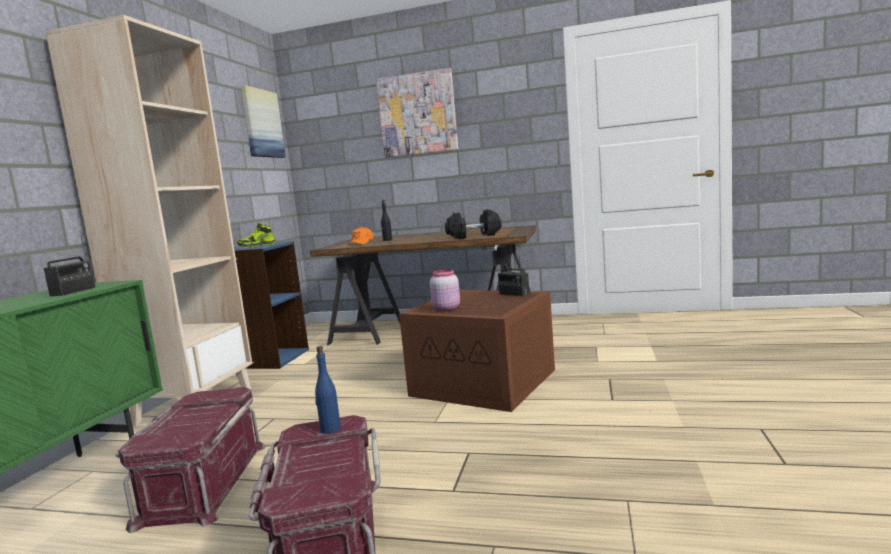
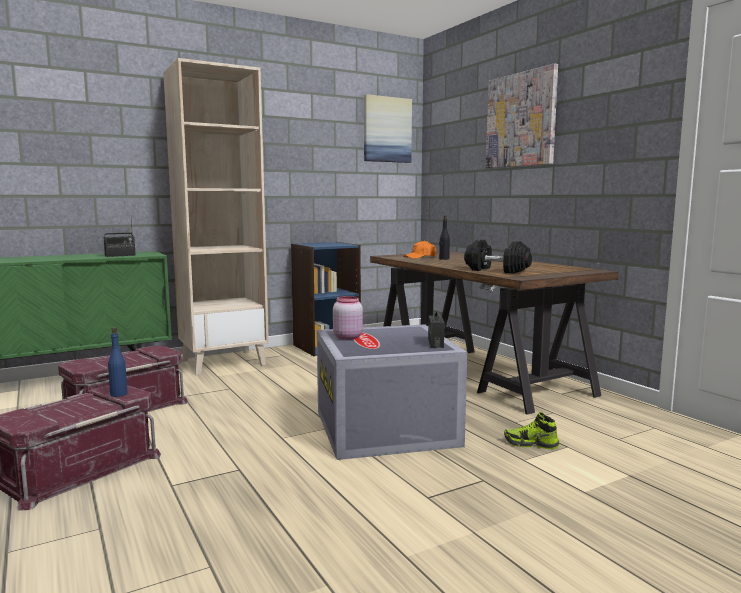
camera: 45 degrees right, 0 degrees up
(257, 246) = (327, 244): shoe -> shoe (531, 444)
(486, 382) = (388, 428): brown storage box -> grey storage box

